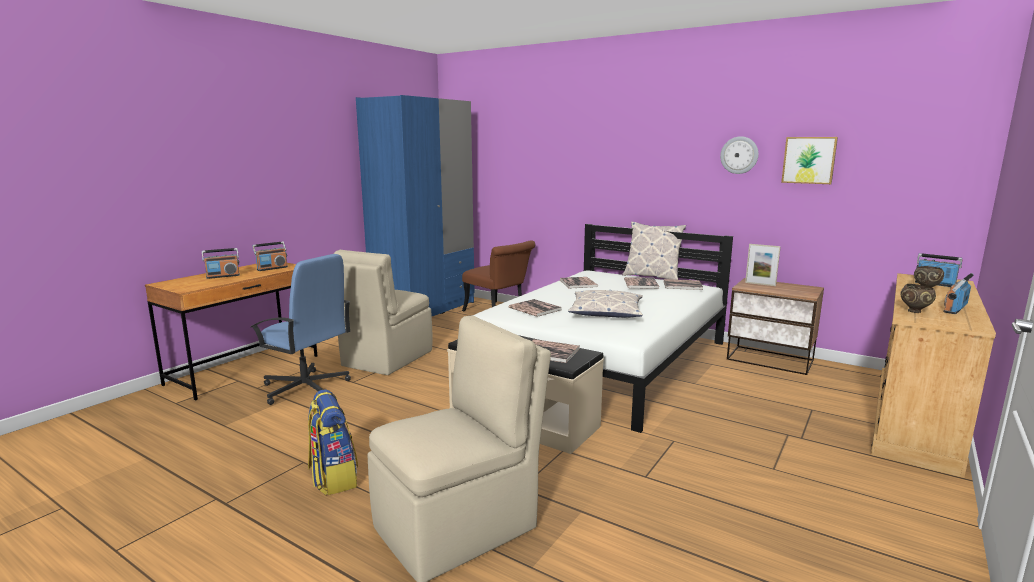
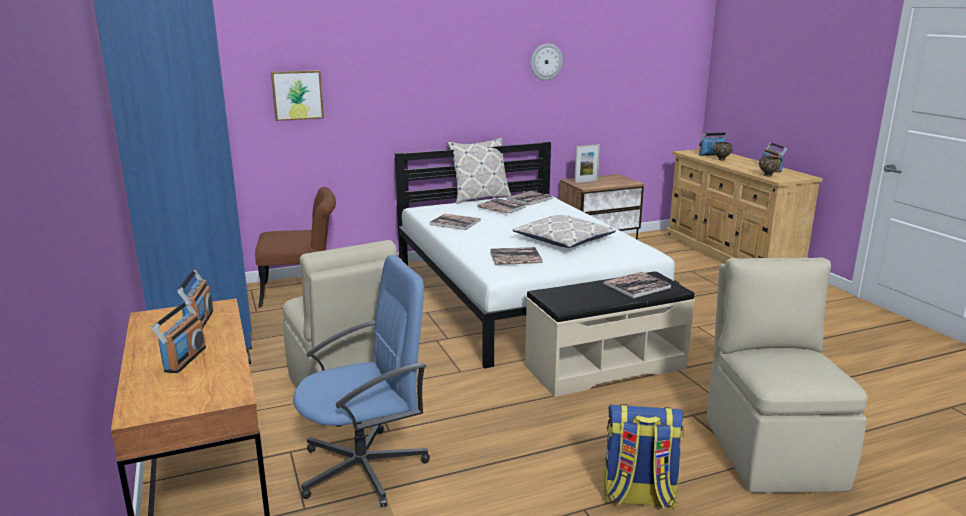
camera: 55 degrees left, 5 degrees up
(809, 160) = (600, 64): picture -> picture (297, 95)

